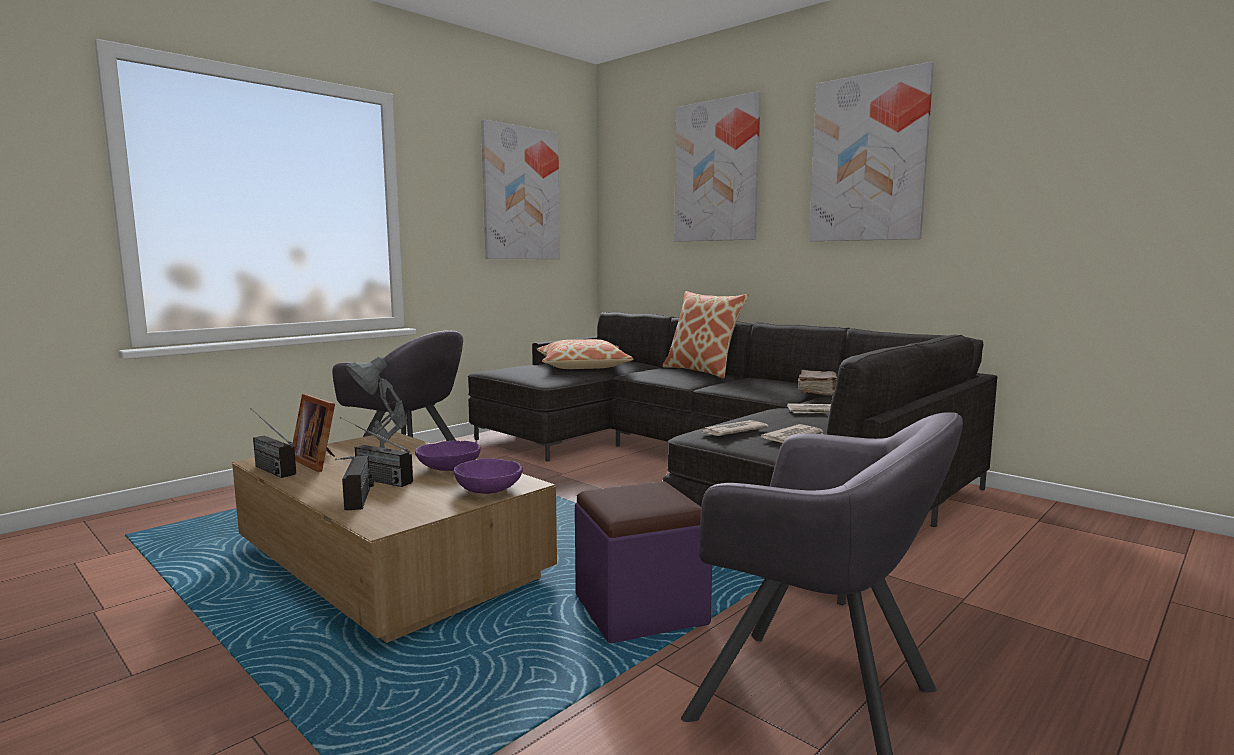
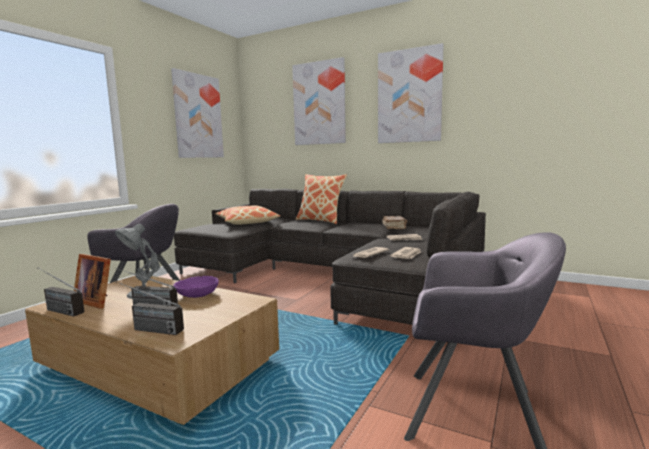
camera: 15 degrees left, 0 degrees up
(357, 504) = (146, 329): radio -> radio turned 135 degrees clockwise
(488, 490) = (235, 307): purple bowl -> none
(640, 609) = (341, 370): purple ottoman -> none

